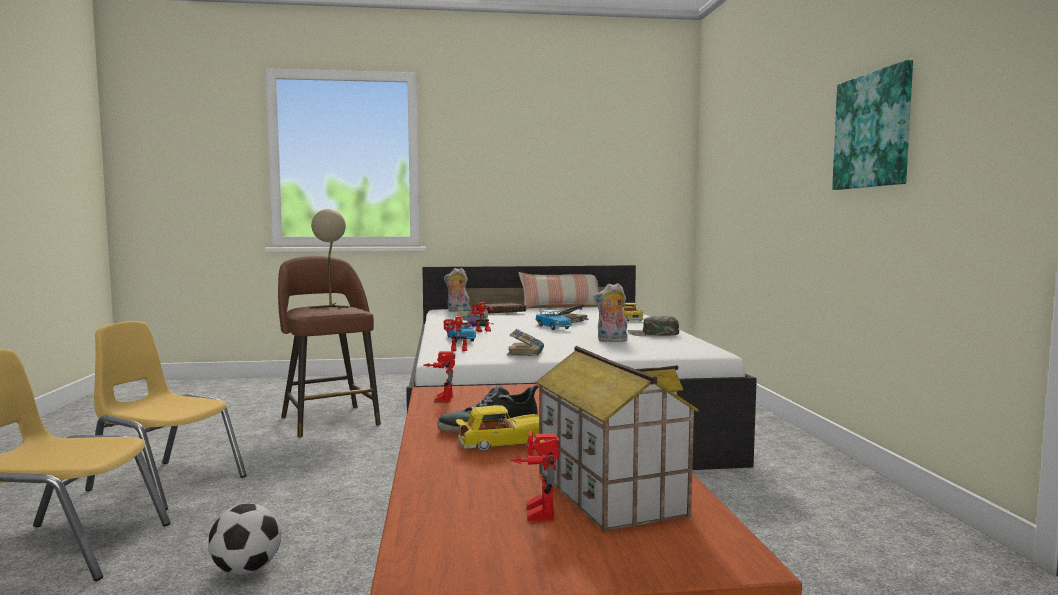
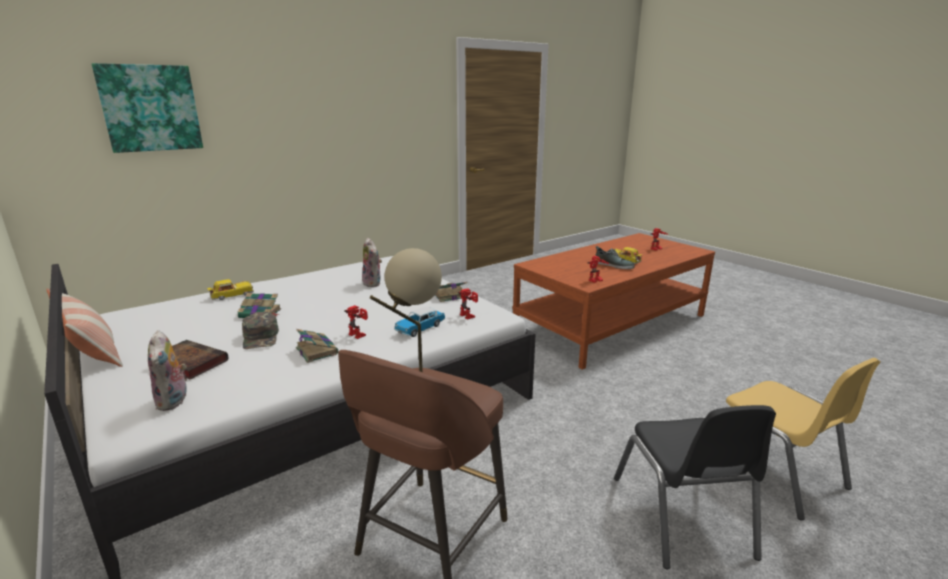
camera: 120 degrees left, 15 degrees up
(166, 484) = (681, 516): yellow chair -> black chair
(246, 570) = (675, 394): football -> none
(553, 327) = (318, 310): toy car -> none
(607, 492) = (632, 246): toy house -> none
(653, 334) = (329, 277): green cap -> green cap (261, 337)
(873, 130) = (354, 110): picture -> picture (150, 108)

